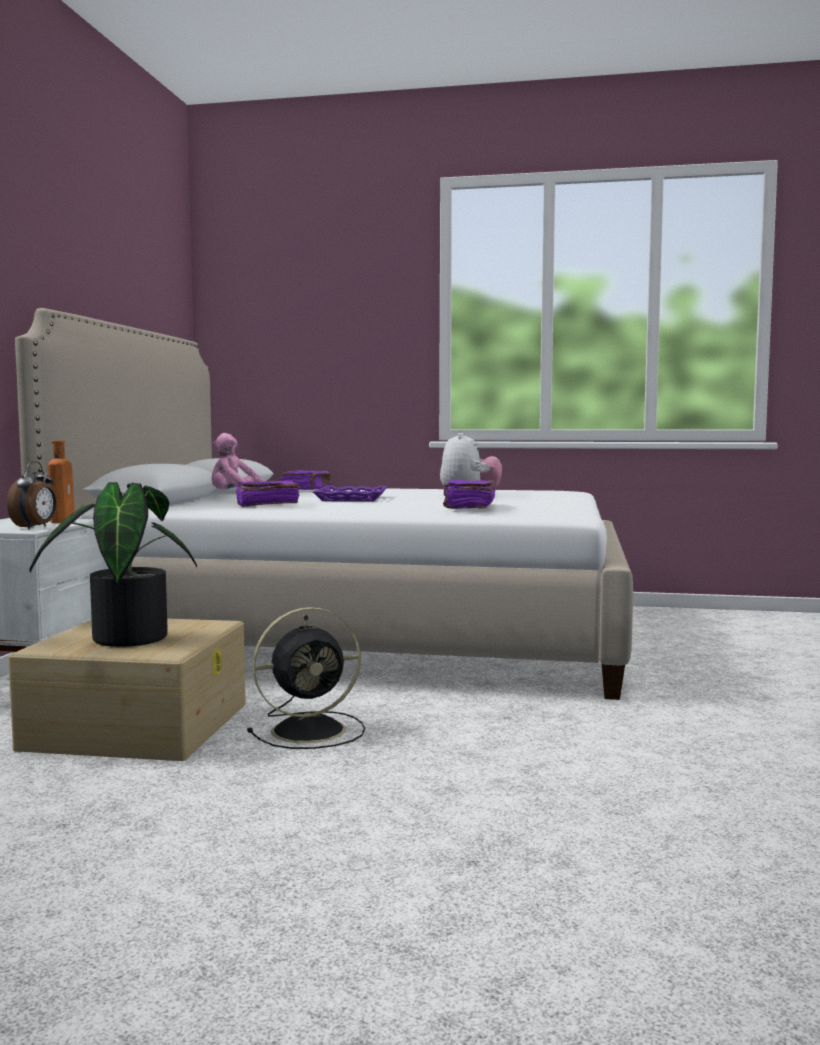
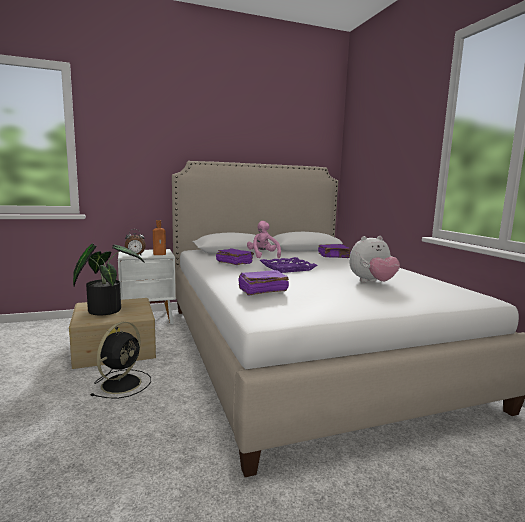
camera: 60 degrees right, 5 degrees up
(312, 730) = (122, 383): black fan -> black fan turned 105 degrees counterclockwise

